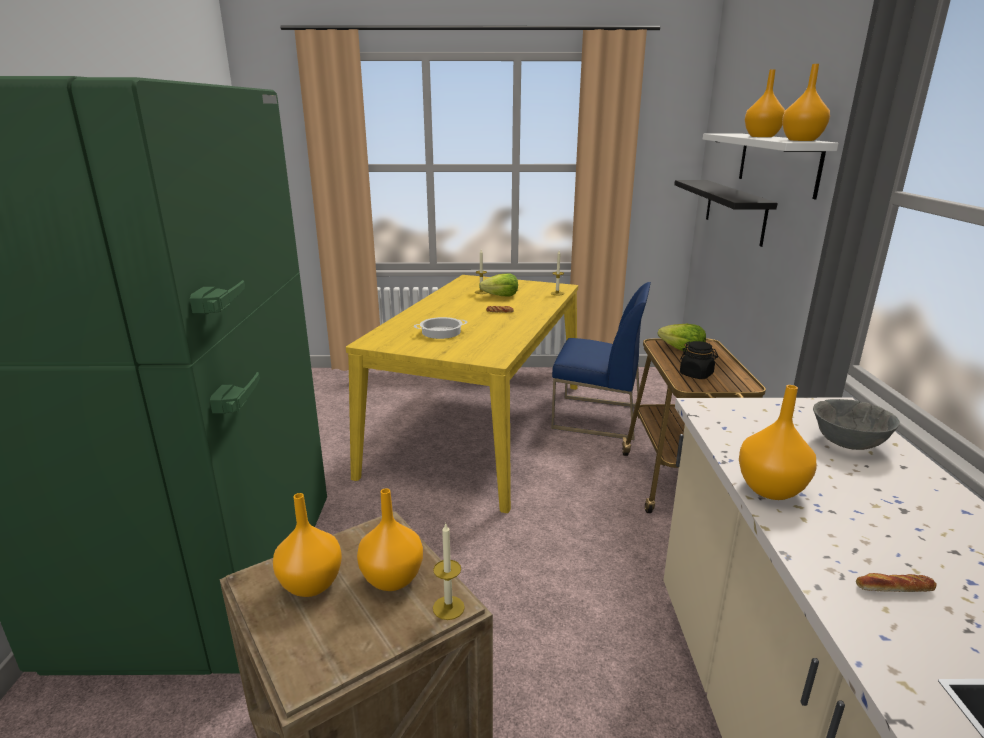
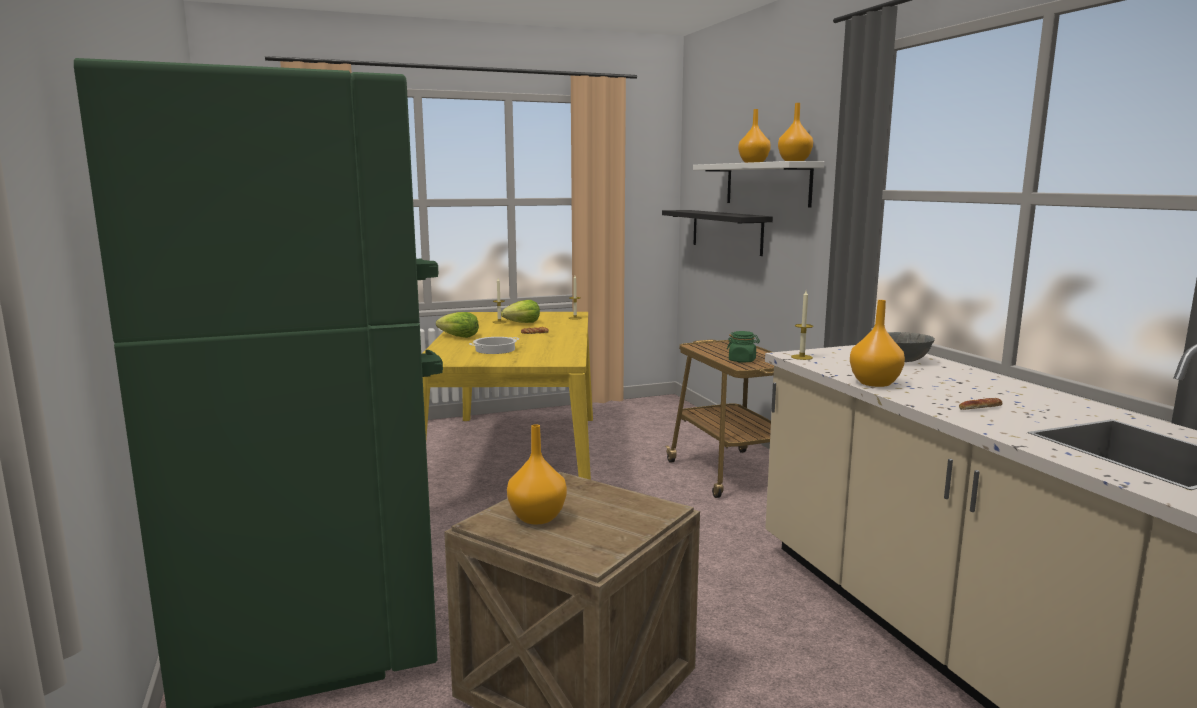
camera: 20 degrees left, 10 degrees down
(393, 579) = (604, 504): orange vase -> none
(448, 607) = (665, 510): candle -> candle (802, 357)
(596, 417) = (626, 439): blue chair -> none
(682, 350) = (716, 348): lettuce -> lettuce (459, 337)
(696, 374) = (742, 360): black jar -> green jar

